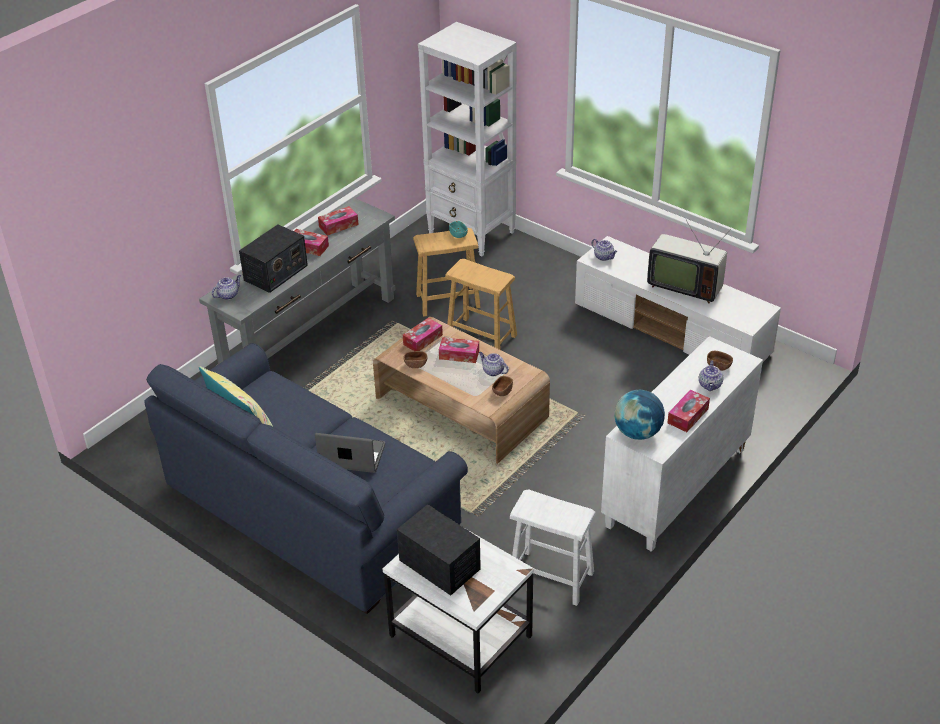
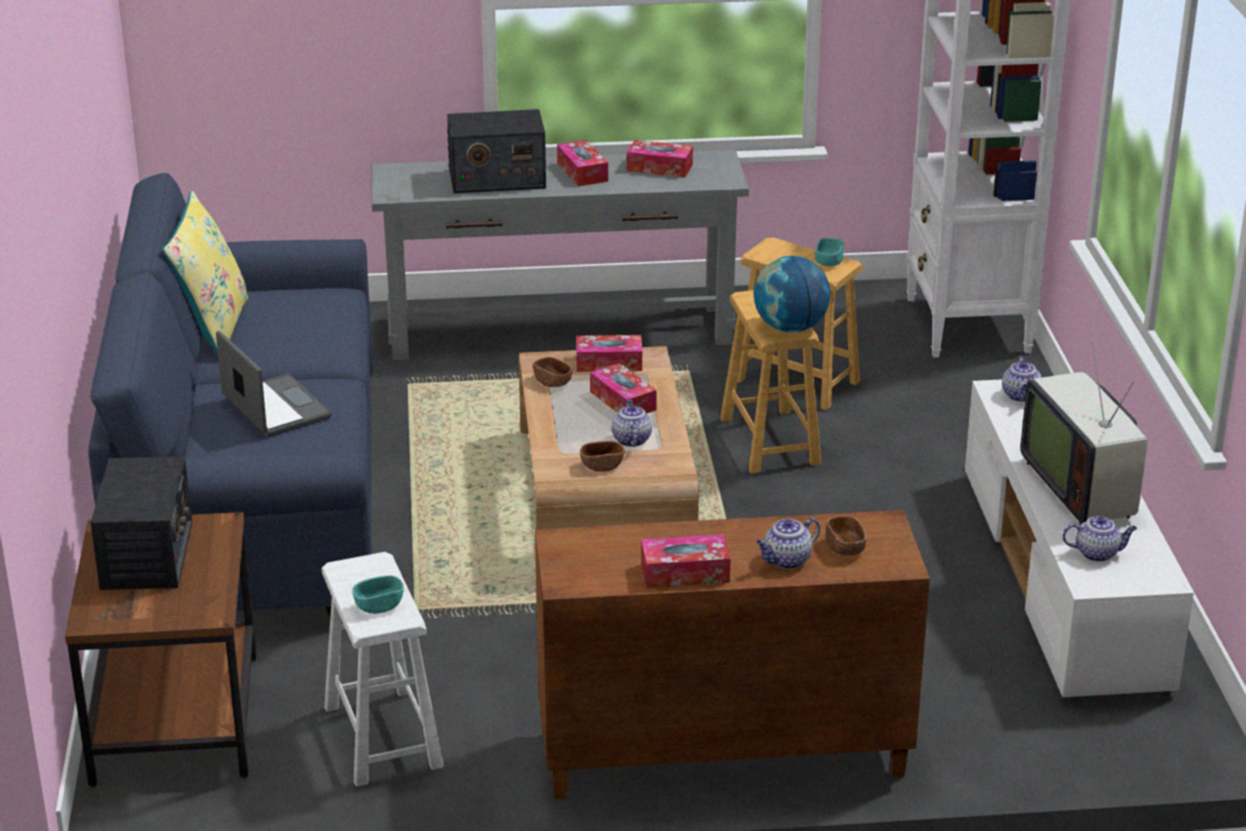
camera: 45 degrees right, 10 degrees down
(228, 295) = (407, 174): teapot -> teapot (1097, 553)
(459, 637) = (174, 720): white side table -> brown side table
(565, 515) = (379, 606): none -> turquoise bowl
(637, 432) = (581, 549): globe -> globe (790, 328)
(676, 488) = (721, 756): white cabinet -> brown cabinet

